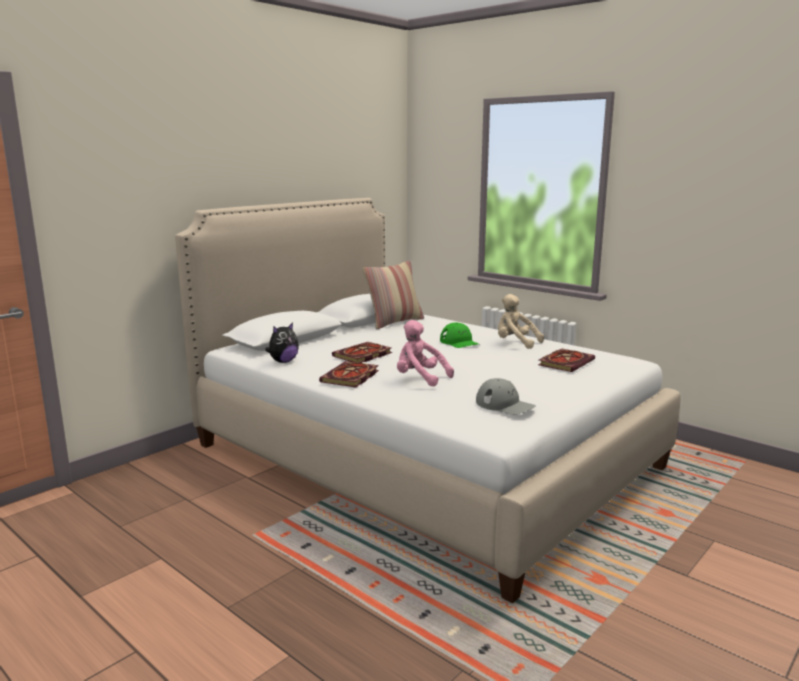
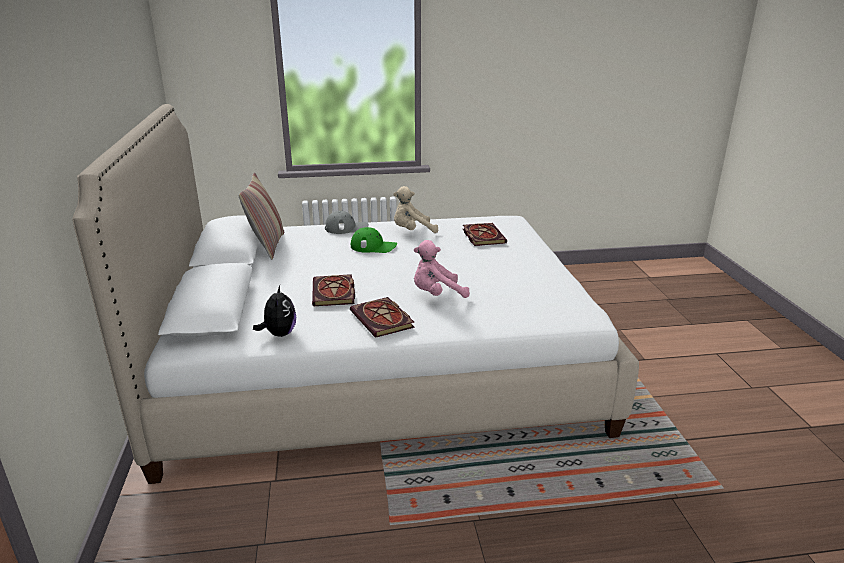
camera: 50 degrees left, 10 degrees up
(505, 405) = (541, 290): grey cap -> grey cap (346, 228)

